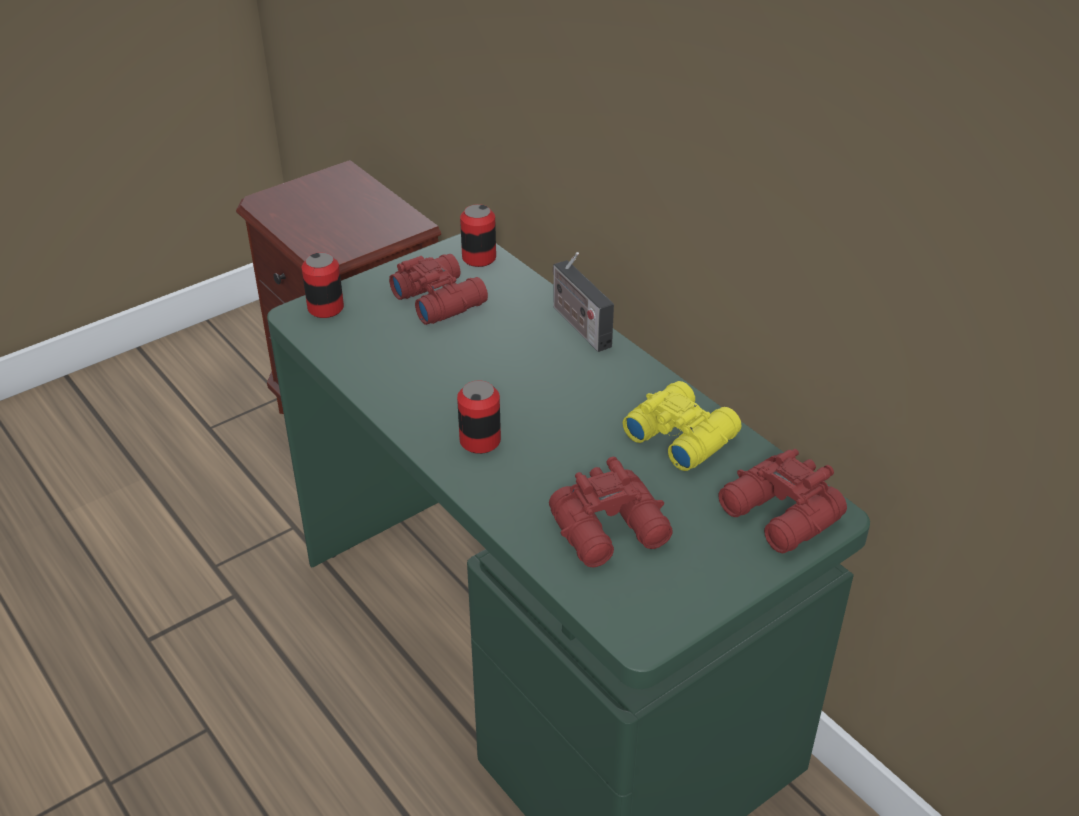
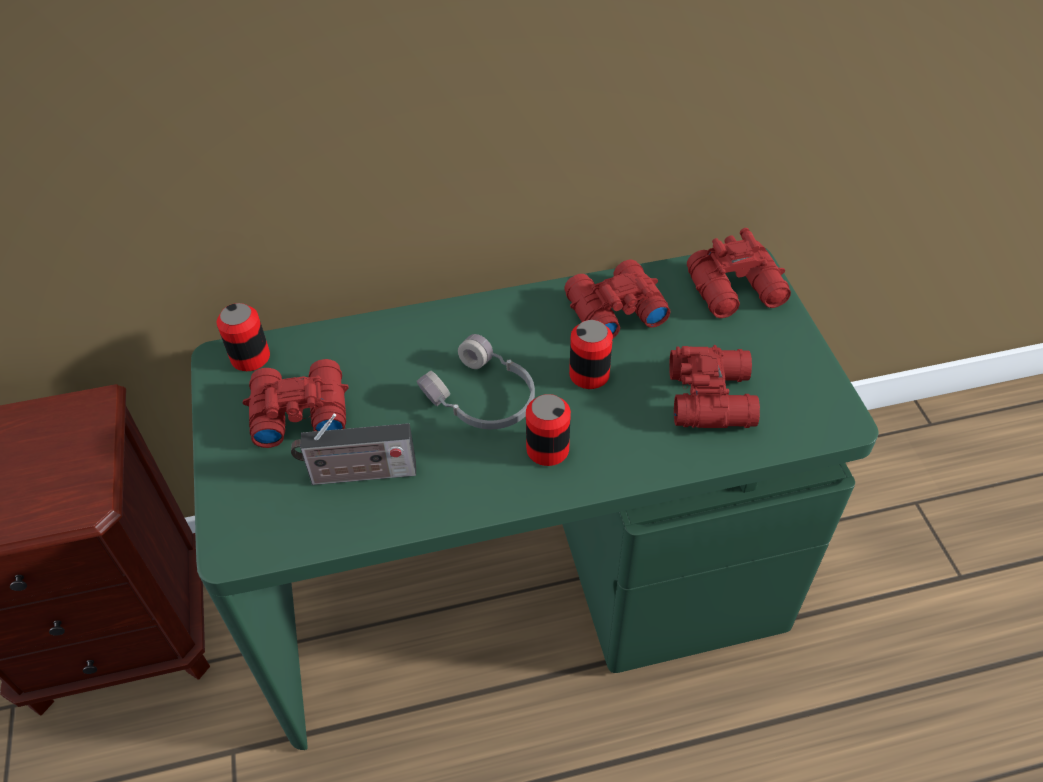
camera: 65 degrees left, 10 degrees up
(325, 308) = (239, 518): can -> can (589, 375)
(513, 387) = (482, 399): none -> grey headphones
(578, 324) = (417, 321): radio -> radio (358, 474)
(680, 435) = (612, 310): yellow binoculars -> red binoculars

